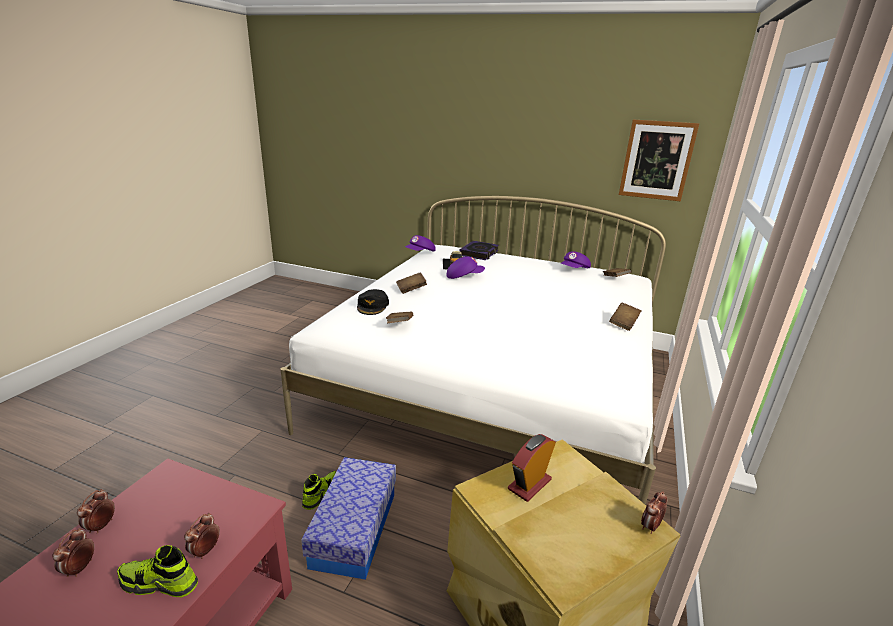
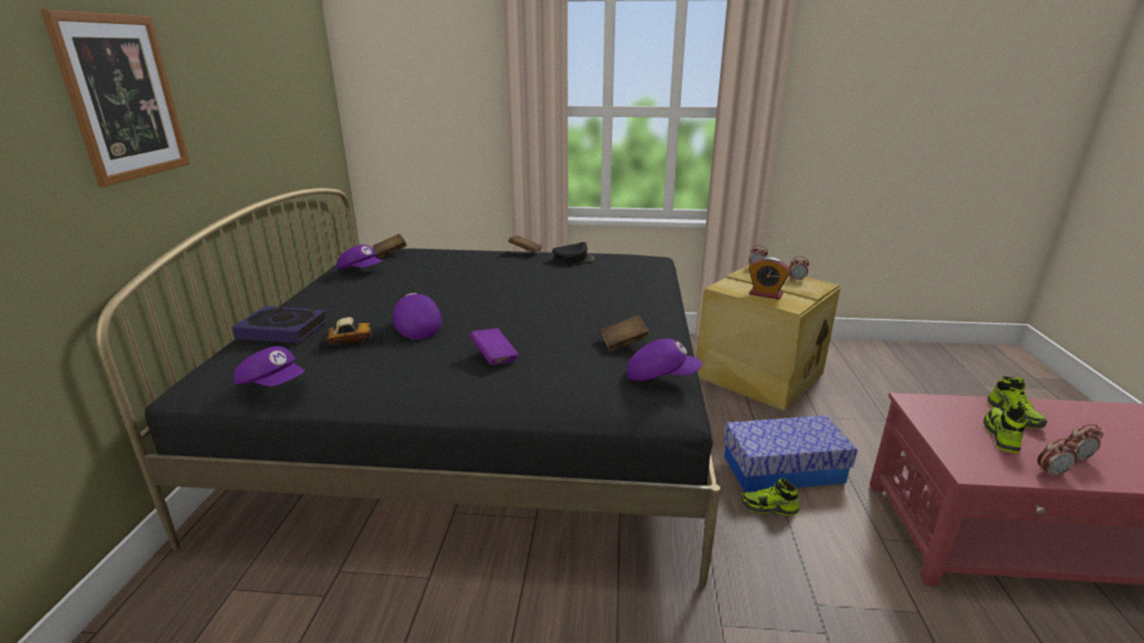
camera: 105 degrees left, 0 degrees up
(159, 535) = (1000, 436): none -> shoe
(205, 551) = (971, 408): alarm clock -> alarm clock (796, 280)
(347, 326) = (661, 376): none -> purple cap
(373, 306) = (579, 373): black cap -> black cap (574, 259)
(411, 289) = (494, 357): brown book -> purple book
(494, 384) = (484, 422): white bed -> black bed
(656, 160) = (307, 108): picture -> picture (123, 98)

